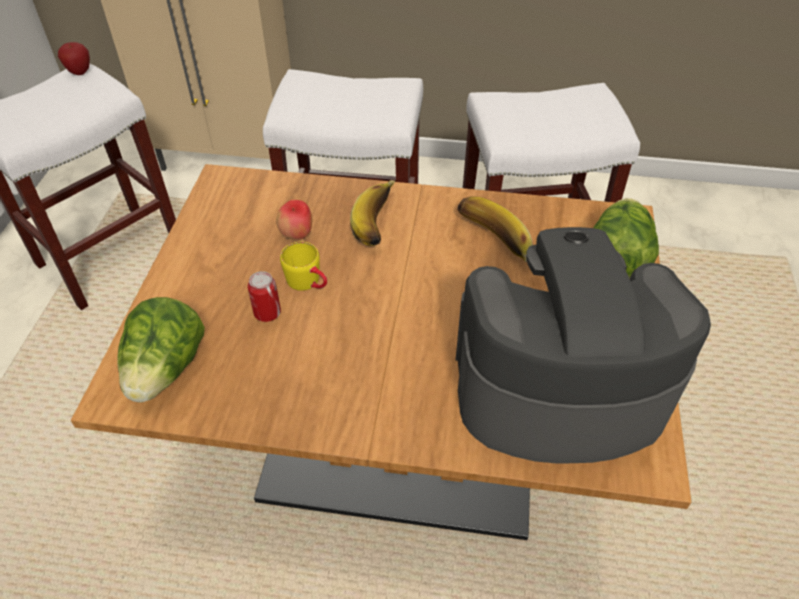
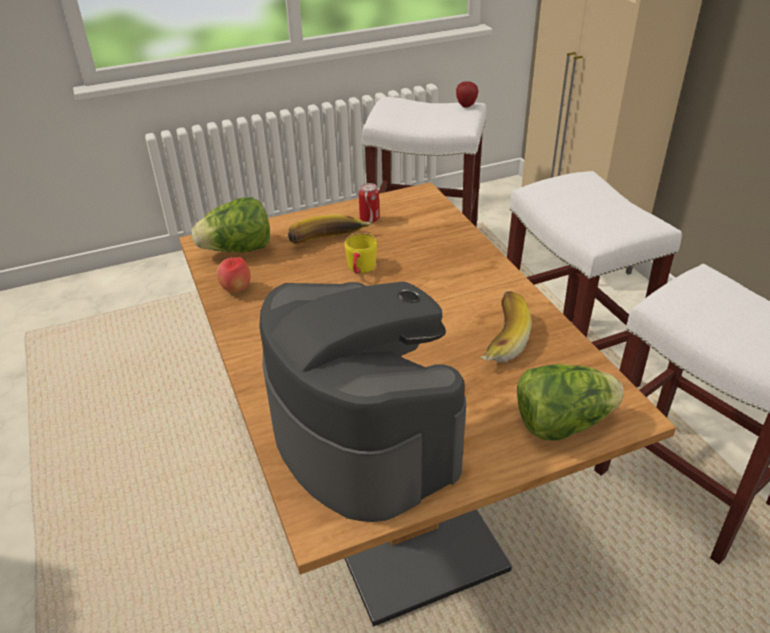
camera: 60 degrees right, 10 degrees down
(267, 313) = (316, 265): can -> can (369, 219)
(297, 235) = (402, 245): apple -> apple (236, 289)
(380, 224) = (455, 275): banana -> banana (329, 242)

